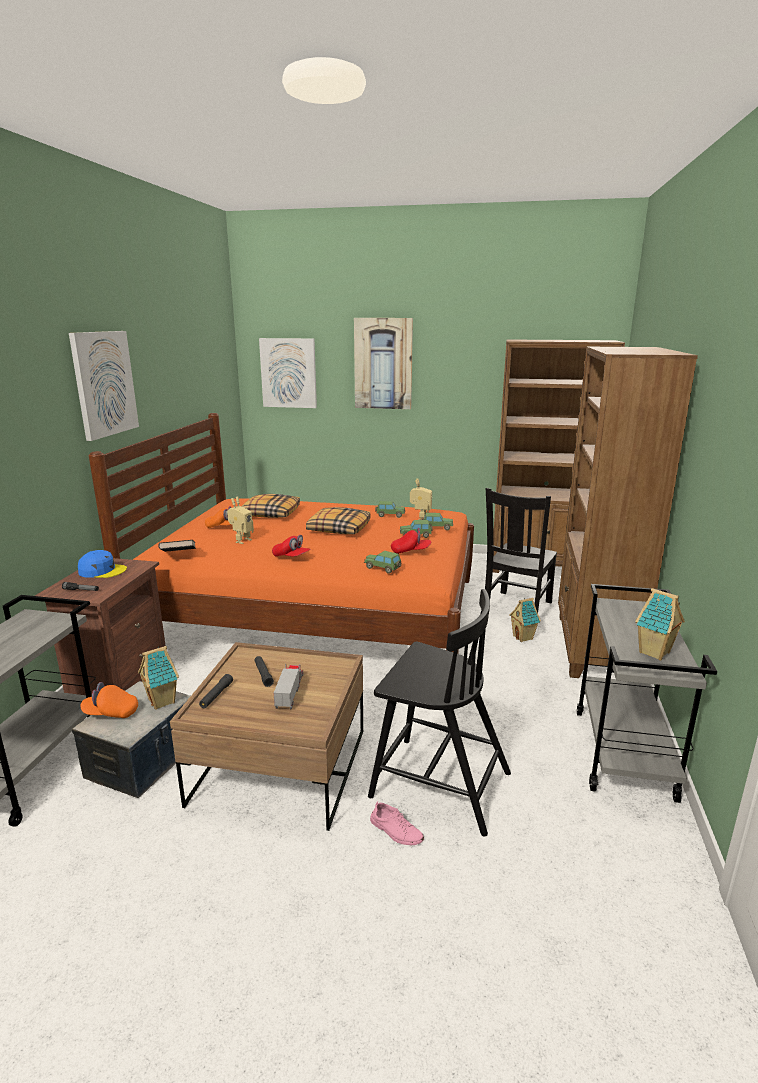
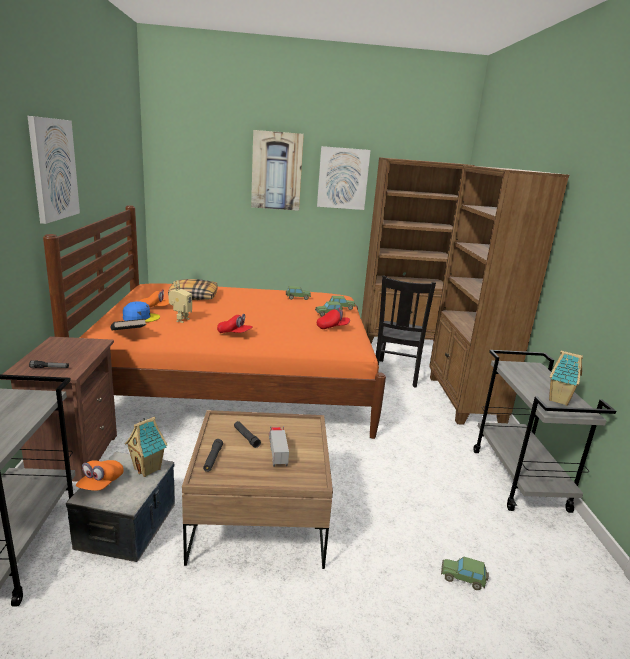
camera: 15 degrees left, 0 degrees up
(102, 571) = (61, 349): blue cap -> blue cap (141, 317)
(111, 713) = (101, 484): orange cap -> orange cap turned 60 degrees counterclockwise
(288, 373) = (191, 174): picture -> picture (343, 178)
(338, 529) = (261, 309): pillow -> none
(383, 568) = (318, 341): toy car -> toy car (463, 578)
(396, 831) = (379, 561): pink shoe -> none
(420, 518) = (323, 300): toy robot -> none
(438, 783) = (395, 518): black chair -> none
(523, 637) = (410, 395): toy house -> none

